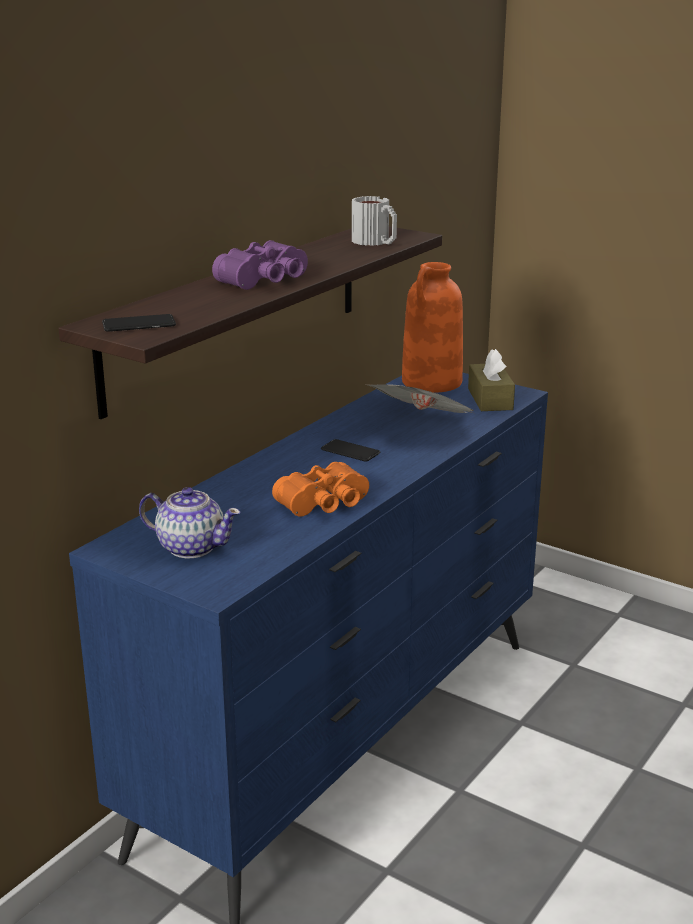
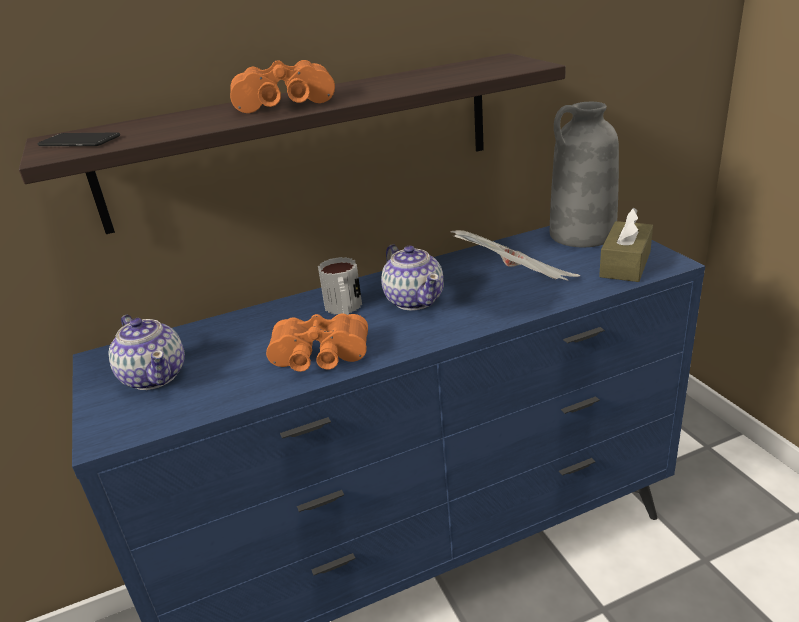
camera: 35 degrees right, 5 degrees up
(267, 281) = (285, 105): purple binoculars -> orange binoculars
(350, 451) = (414, 300): phone -> teapot
(376, 242) = (475, 71): mug -> mug (344, 309)
(432, 382) = (581, 235): orange vase -> grey vase

